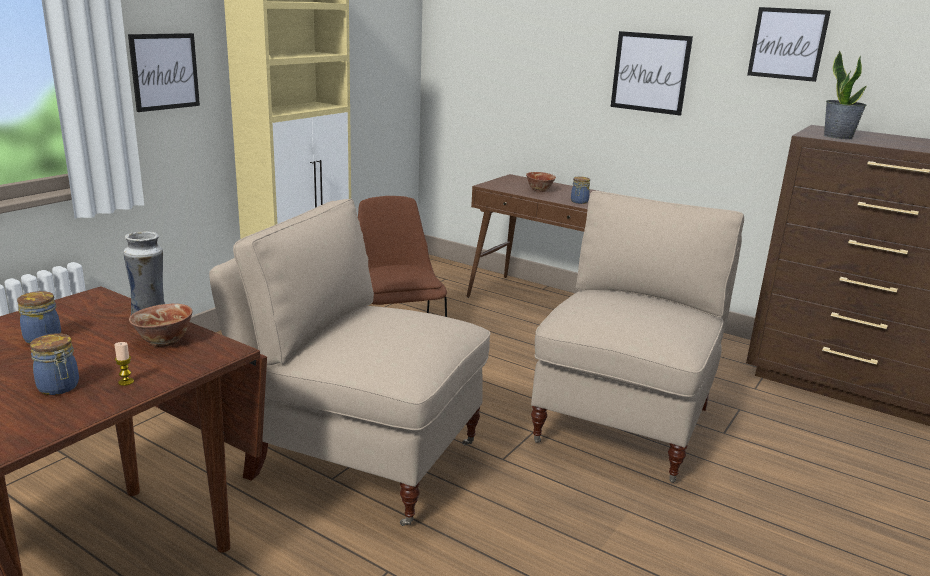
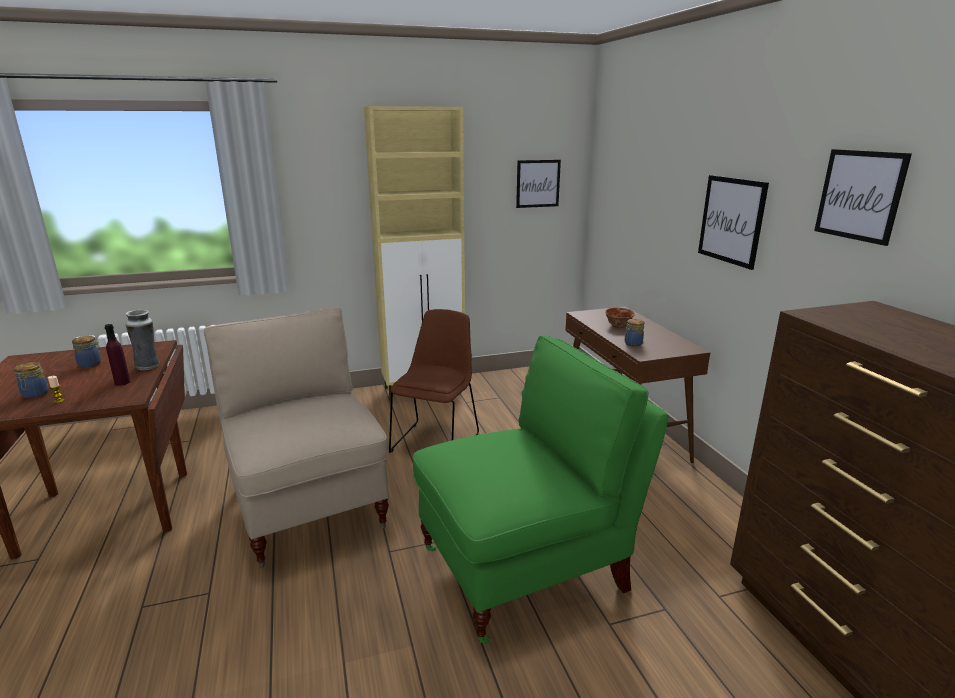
camera: 40 degrees right, 0 degrees up
(164, 71) = (319, 202): picture -> picture (538, 183)
(164, 341) = (122, 382): bowl -> purple bottle
(624, 423) = (526, 568): beige chair -> green chair
(838, 136) = (849, 321): potted plant -> none

